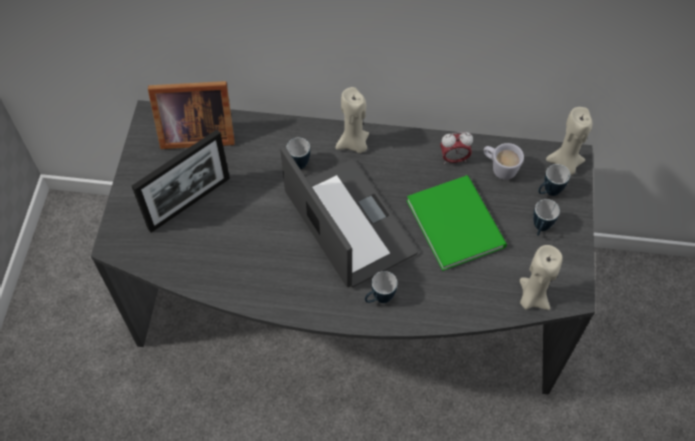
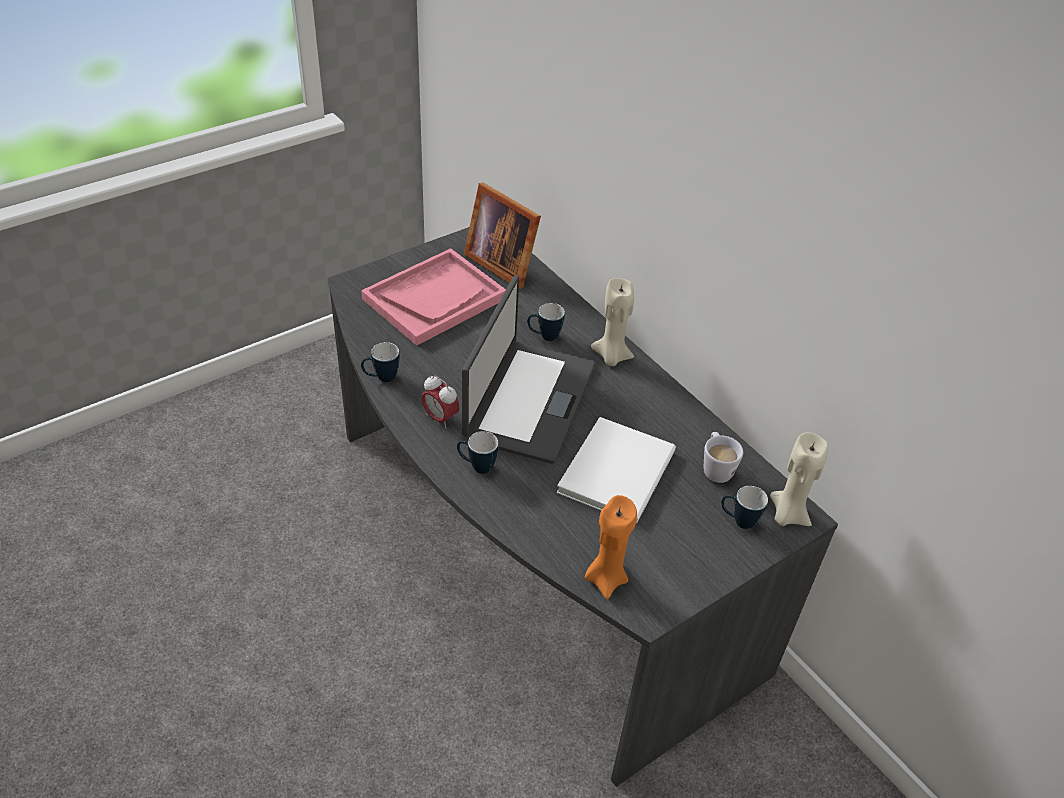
camera: 45 degrees right, 15 degrees down
(189, 203) = (434, 298): picture frame -> pink tray
(454, 159) = (683, 430): alarm clock -> alarm clock (440, 418)
(456, 220) = (620, 470): green book -> white book
(532, 297) = (606, 579): beige candle -> orange candle
(540, 229) = (689, 539): mug -> mug (381, 378)

